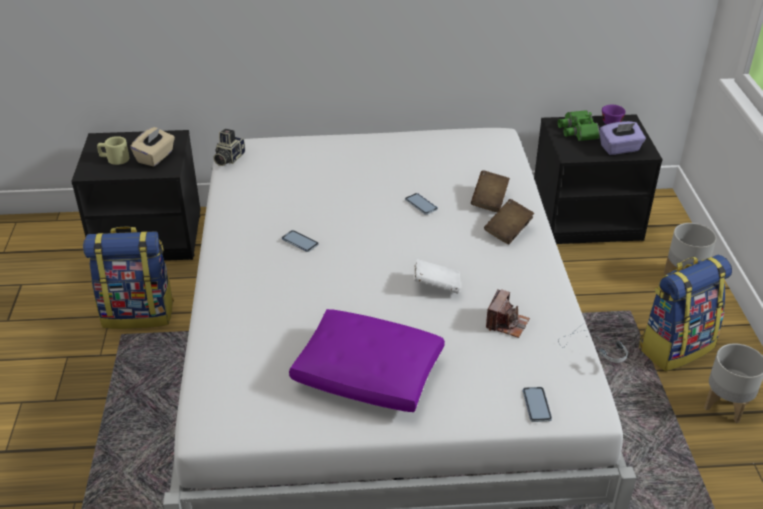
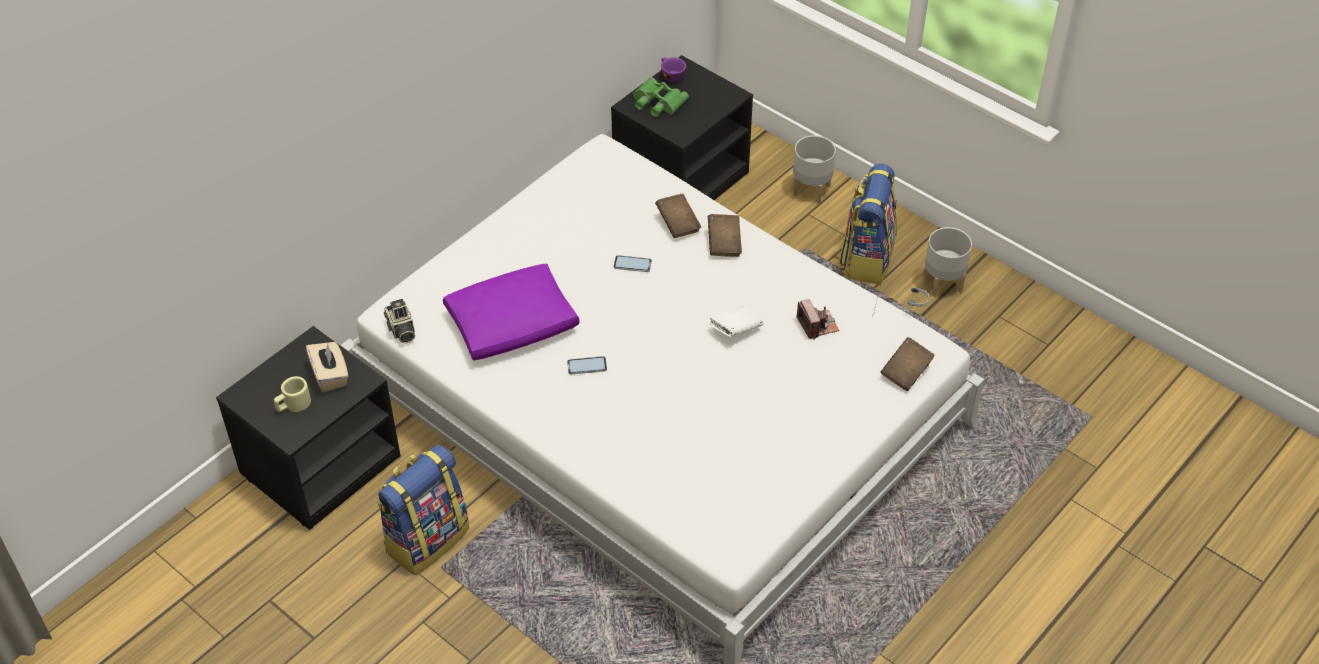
camera: 45 degrees left, 10 degrees up
(369, 374) = (780, 432): purple pillow -> purple pillow (513, 323)
(536, 405) = (906, 372): phone -> brown book
(619, 149) = (711, 103): purple tissue box -> none

